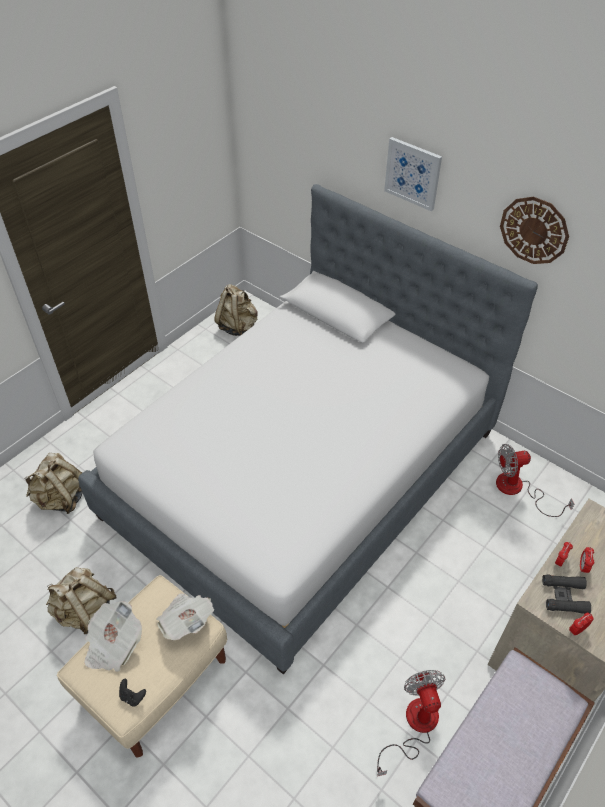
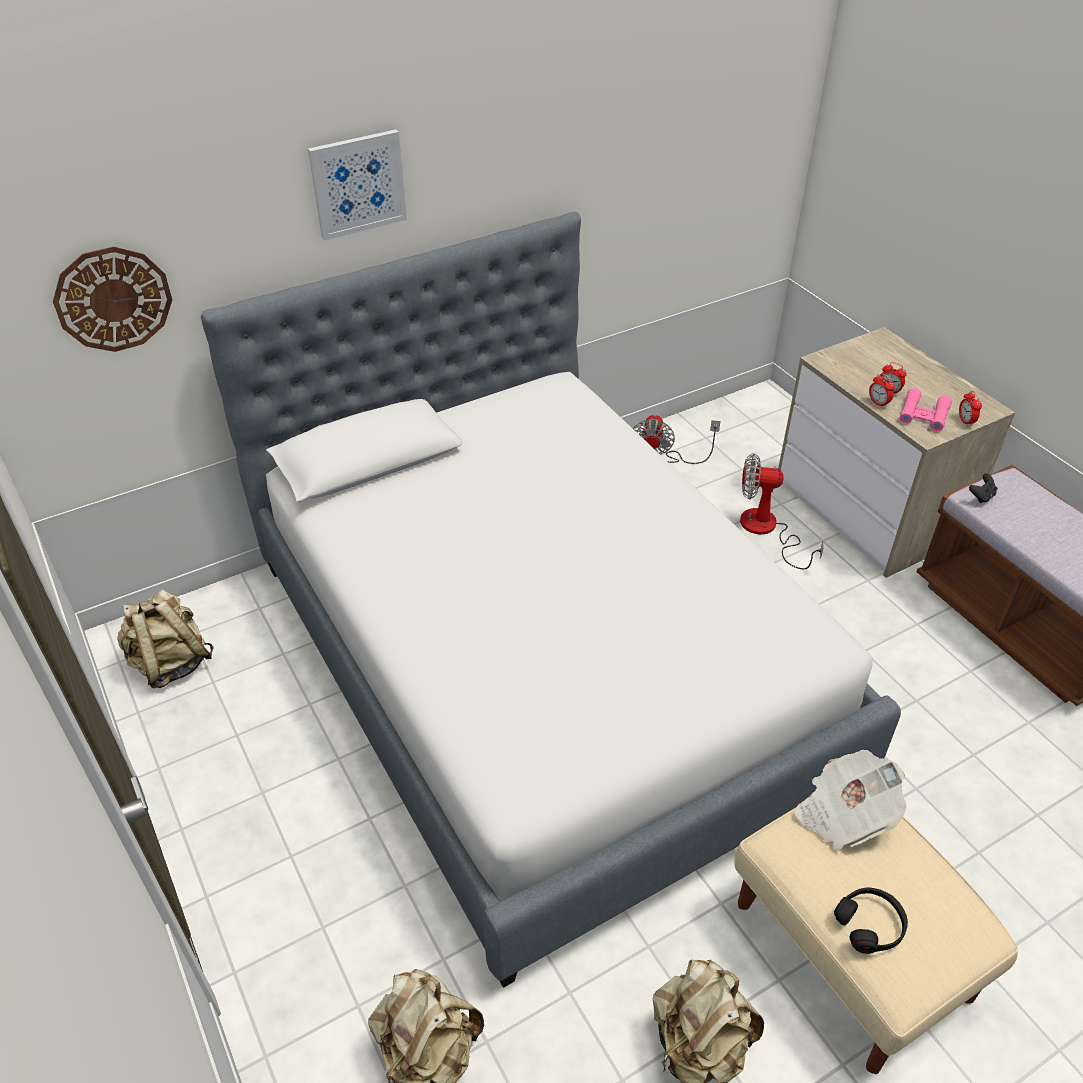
camera: 70 degrees left, 5 degrees down
(113, 644) = (870, 924): newspaper -> black headphones
(132, 696) = (962, 912): black game controller -> black game controller (981, 496)
(414, 726) = (953, 666): fan -> fan (767, 530)
(534, 230) = (542, 150): wall clock -> wall clock (113, 299)
(564, 596) = (923, 415): black binoculars -> pink binoculars

